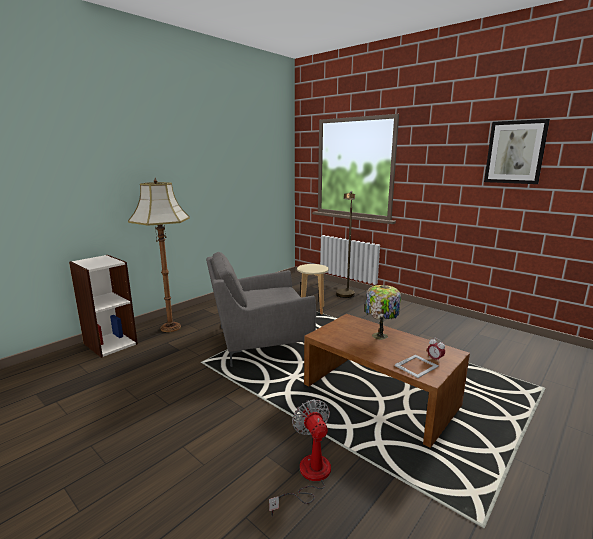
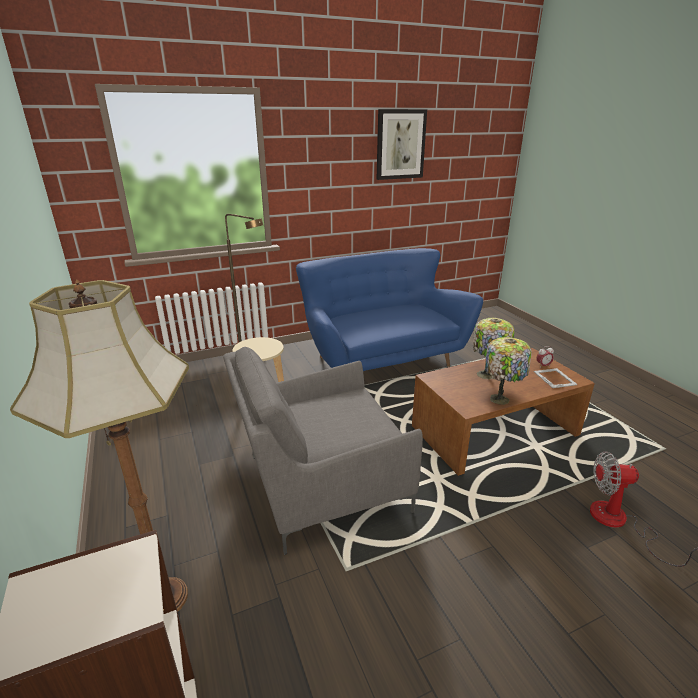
camera: 65 degrees left, 10 degrees up
(259, 341) = (319, 484): grey armchair -> grey armchair turned 60 degrees clockwise
(346, 345) = (501, 399): none -> table lamp
(420, 330) = (381, 360): none -> blue sofa

